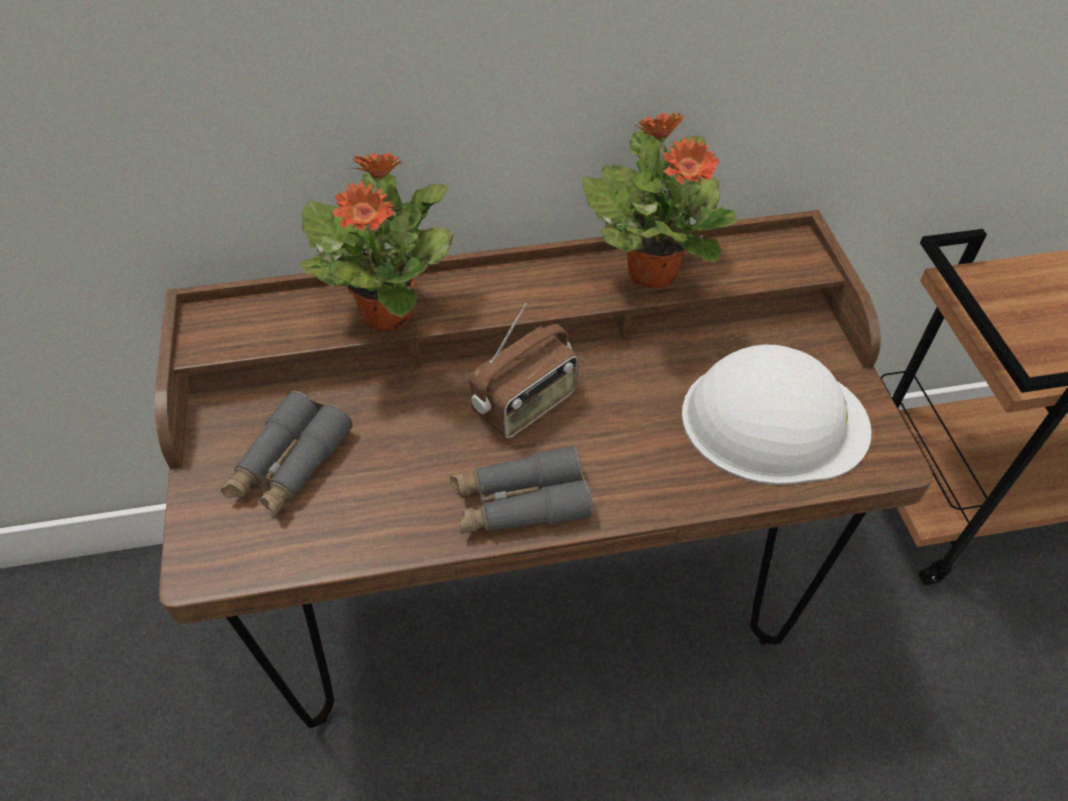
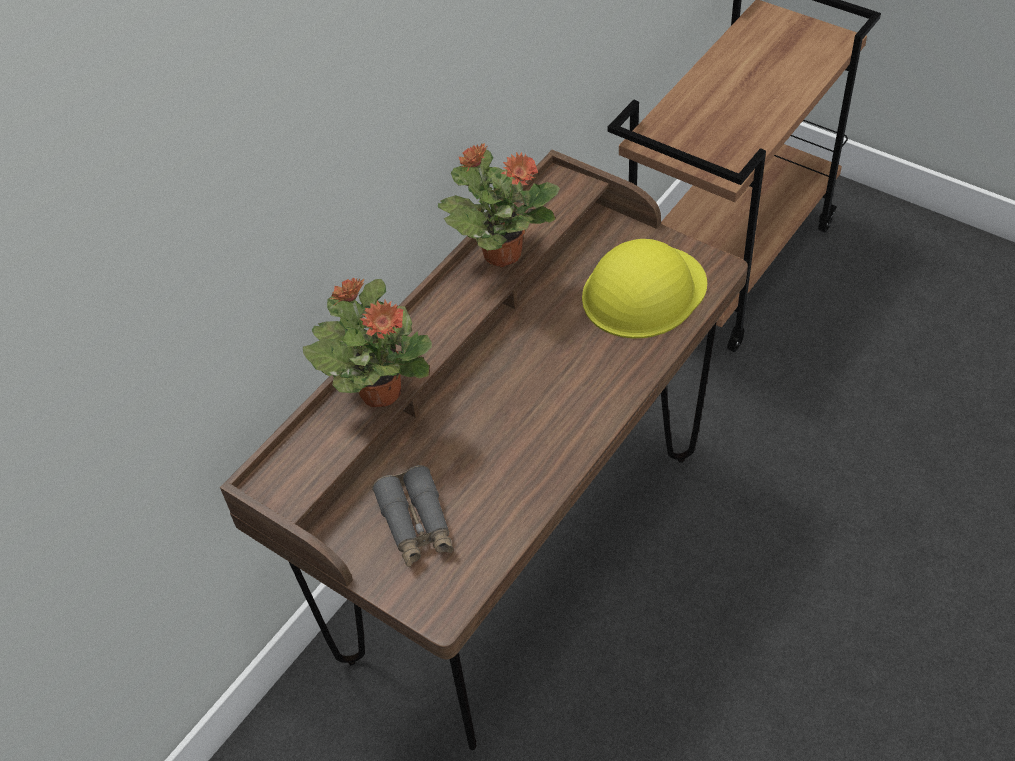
camera: 40 degrees left, 0 degrees up
(520, 502) = (568, 436): grey binoculars -> none
(525, 405) = (507, 386): radio -> none
(773, 420) = (643, 291): white hard hat -> yellow hard hat

